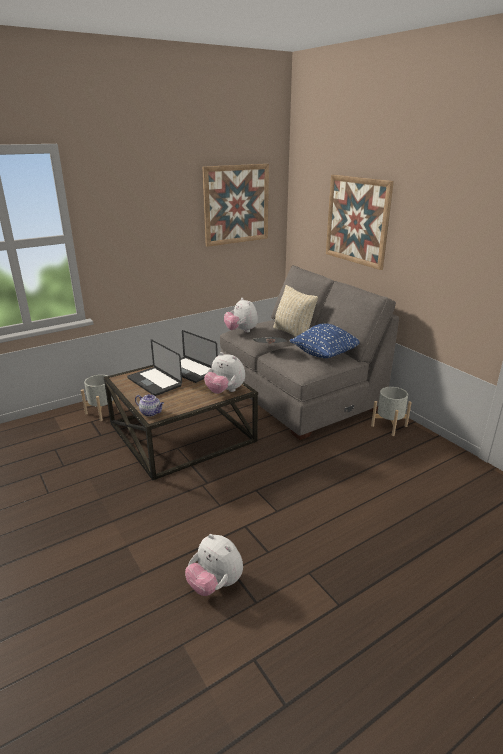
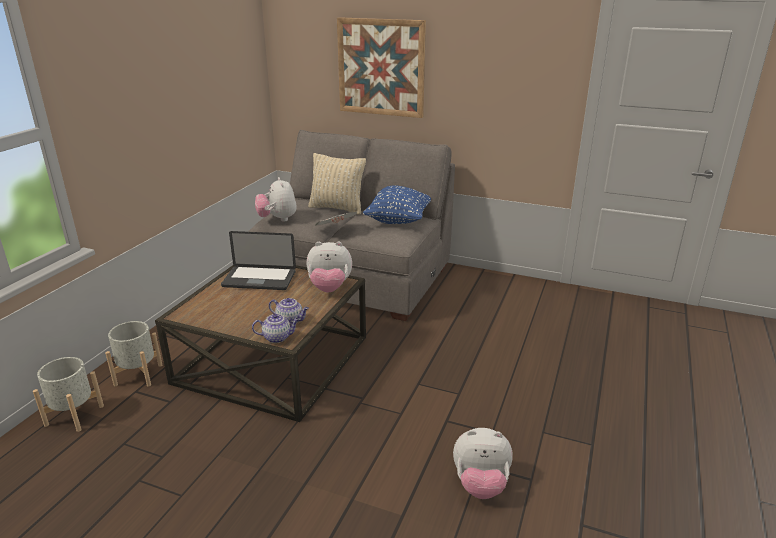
camera: 35 degrees left, 0 degrees up
(154, 382) = (233, 305): laptop -> none
(172, 405) = (290, 321): none -> teapot
(236, 204) = (222, 62): picture -> none
(241, 331) = (277, 219): plush toy -> plush toy turned 45 degrees clockwise
(389, 426) = (468, 279): grey planter -> grey planter (75, 415)

